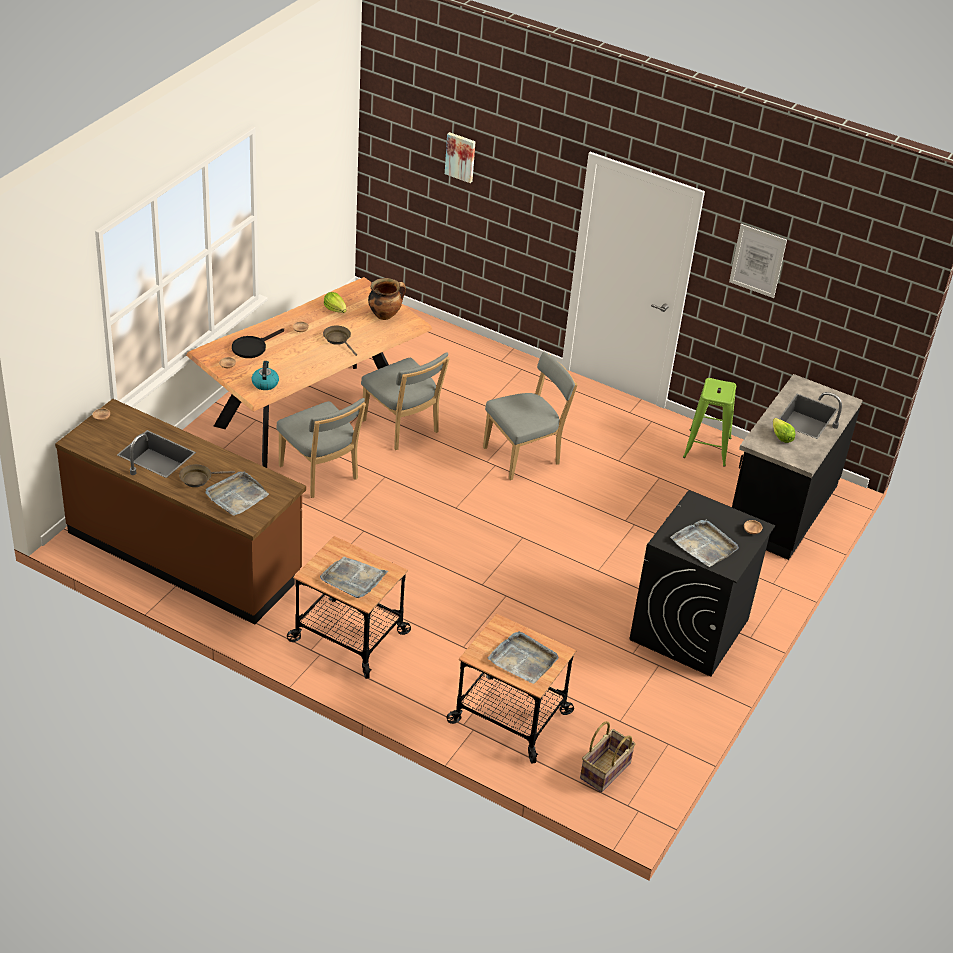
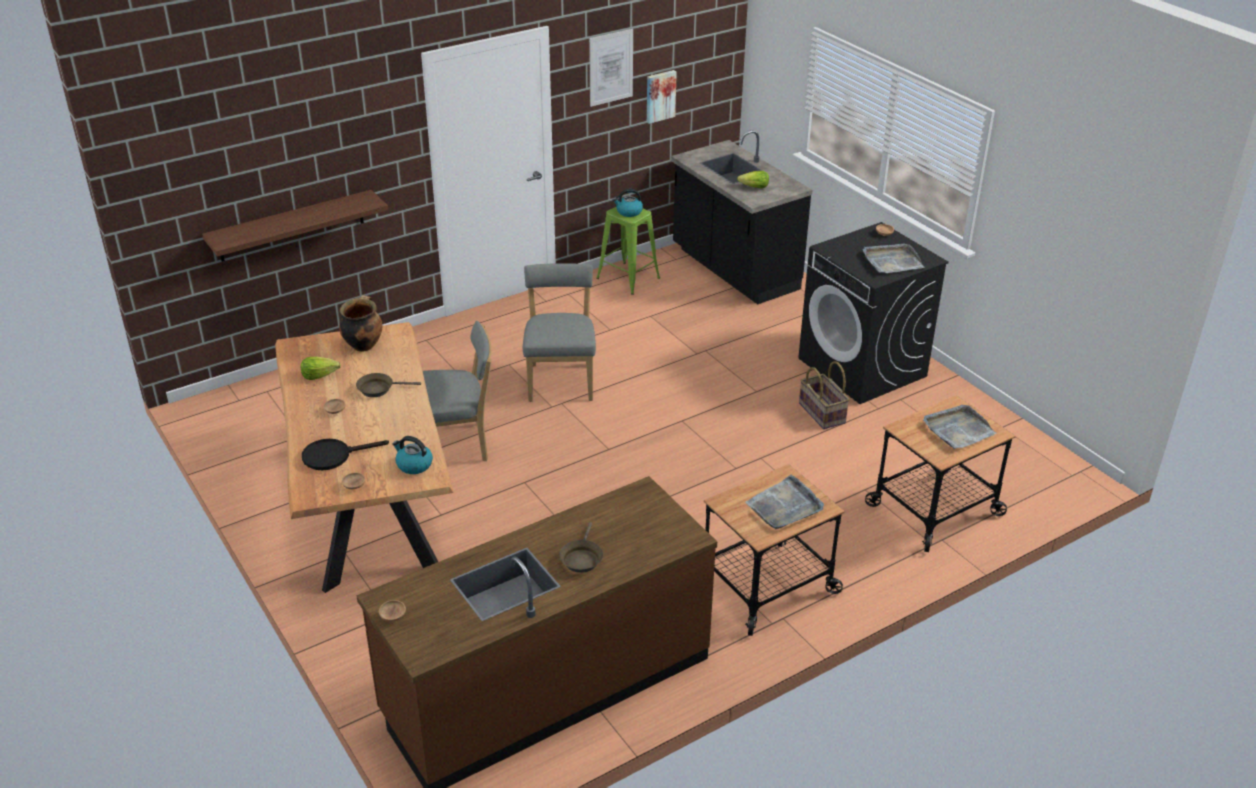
camera: 60 degrees left, 5 degrees down
(236, 496) = (635, 535): grey tray -> none
(252, 347) = (333, 456): black frying pan -> black frying pan turned 90 degrees clockwise
(320, 475) = (485, 529): grey chair -> none
(461, 156) = (271, 150): picture -> picture (660, 96)
(461, 219) = (291, 226): none -> shelf
(605, 771) = (1025, 474): basket -> basket (822, 413)
(718, 390) = (628, 212): none -> kettle

